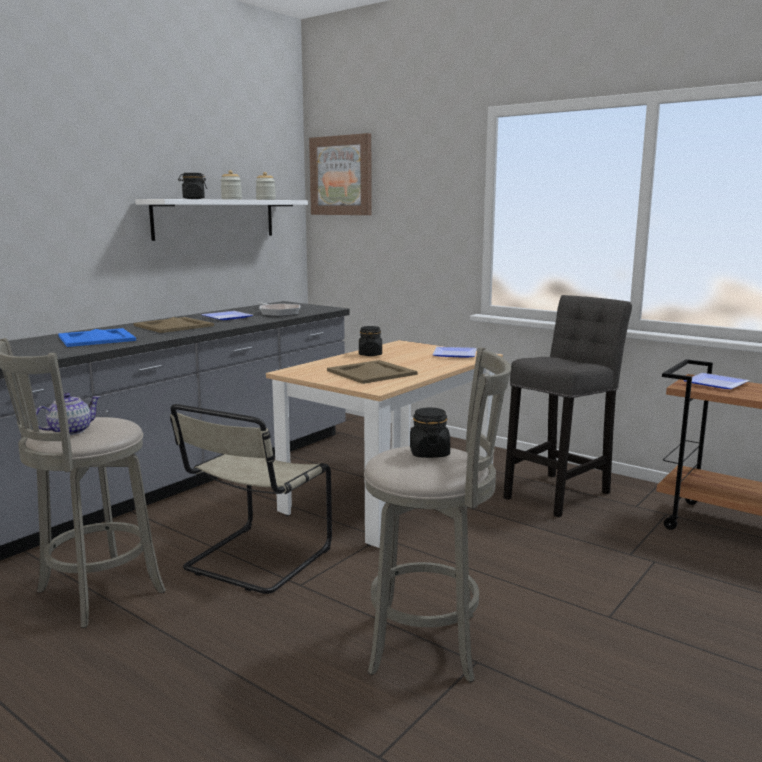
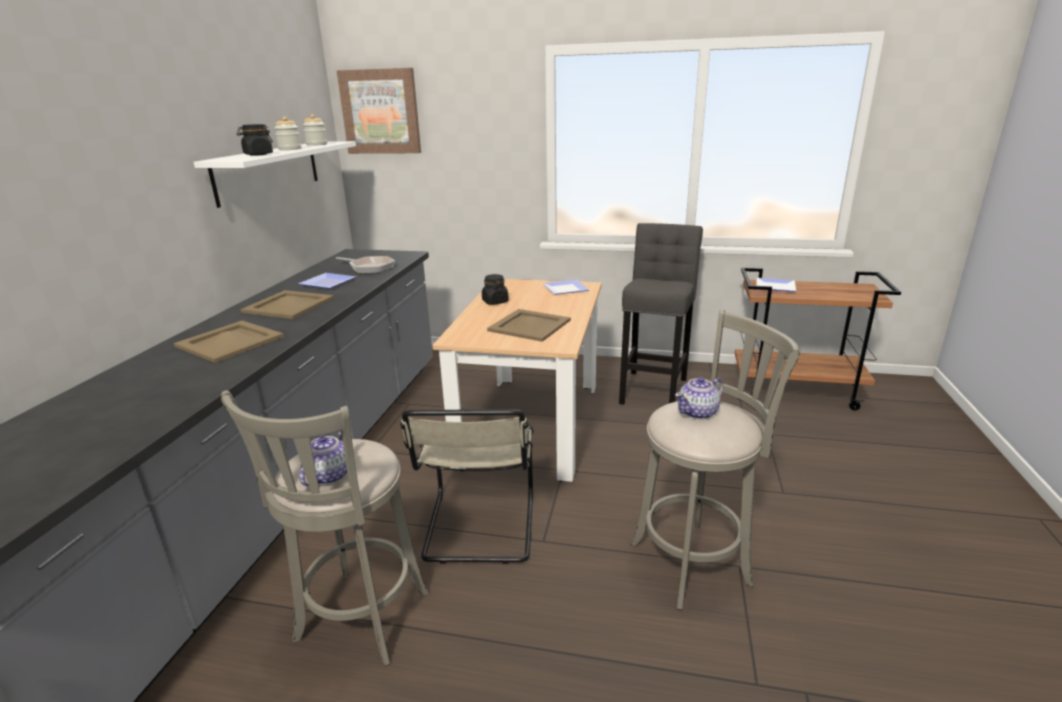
camera: 25 degrees left, 10 degrees up
(96, 338) = (229, 341): blue tray -> beige tray
(429, 453) = (698, 412): black jar -> teapot

